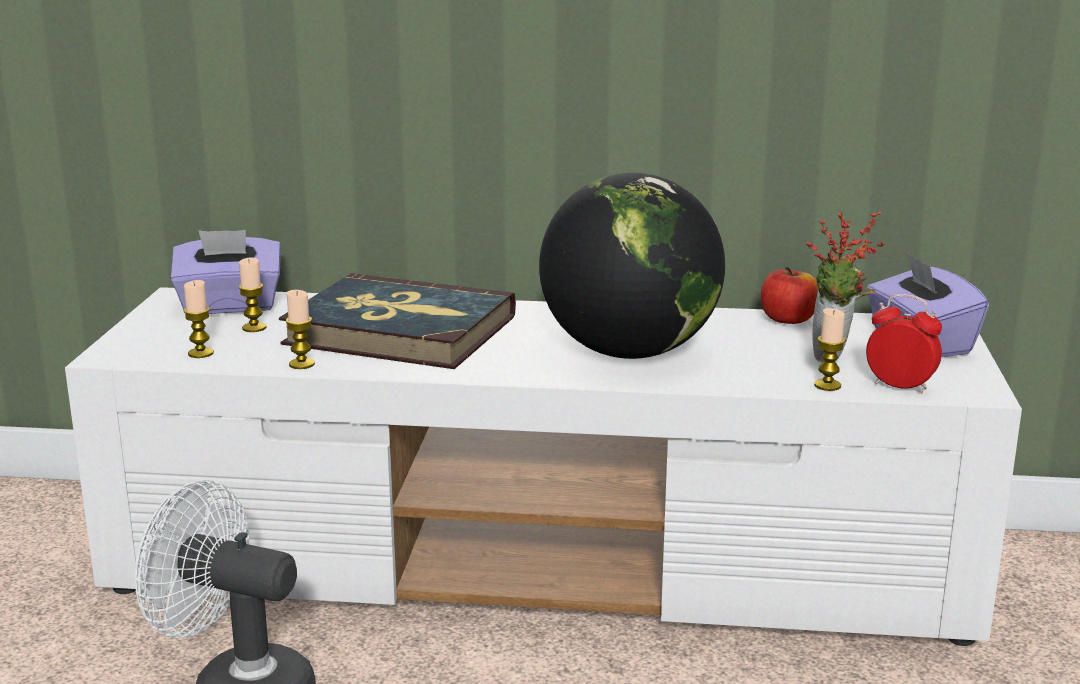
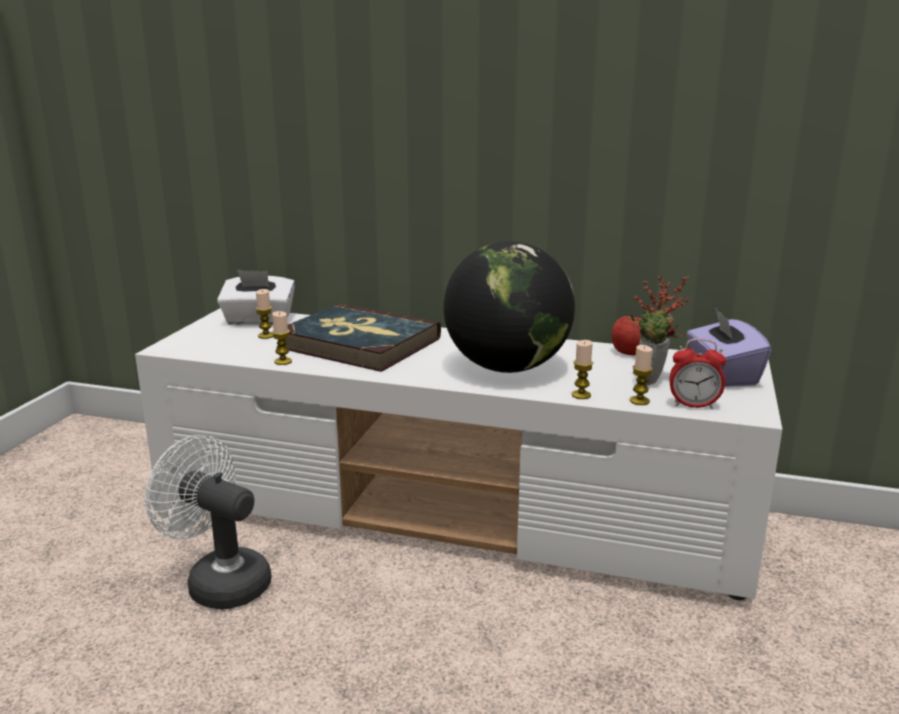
camera: 10 degrees right, 0 degrees up
(201, 353) = (223, 350): candle -> candle (581, 395)
(230, 306) = (258, 321): purple tissue box -> white tissue box
(899, 386) = (693, 405): alarm clock -> alarm clock turned 150 degrees clockwise

